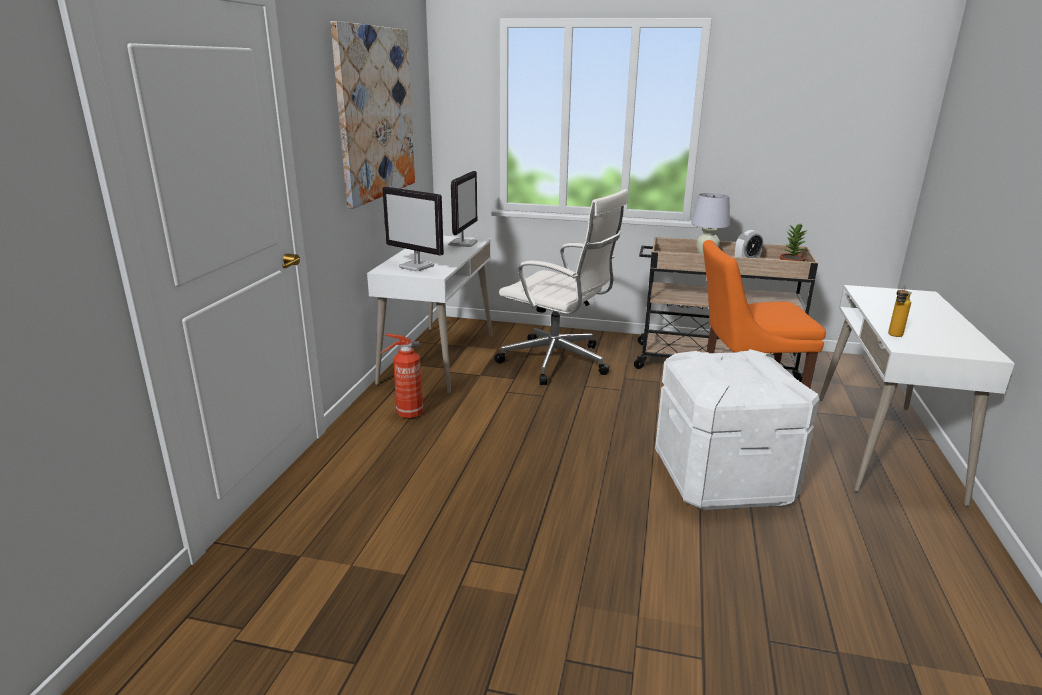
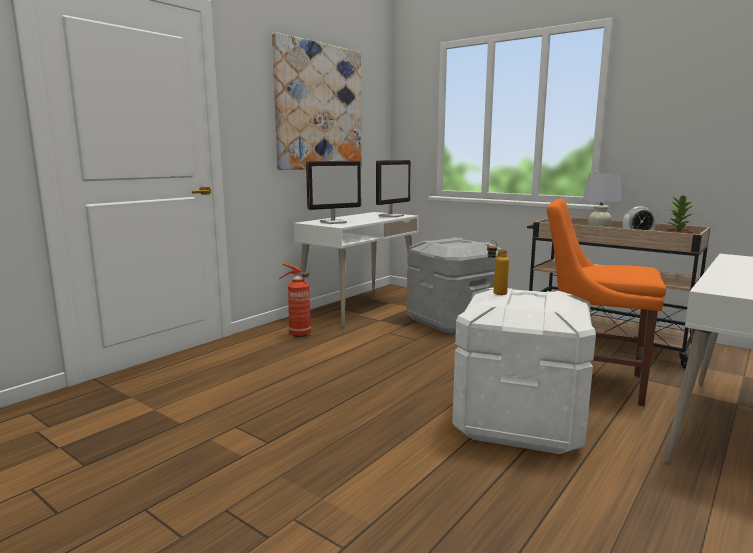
camera: 25 degrees right, 10 degrees down
(417, 266) = (333, 222): monitor -> monitor turned 90 degrees counterclockwise
(558, 362) = (453, 321): white office chair -> grey storage box
(893, 336) = (713, 283): bottle -> bottle (495, 294)

